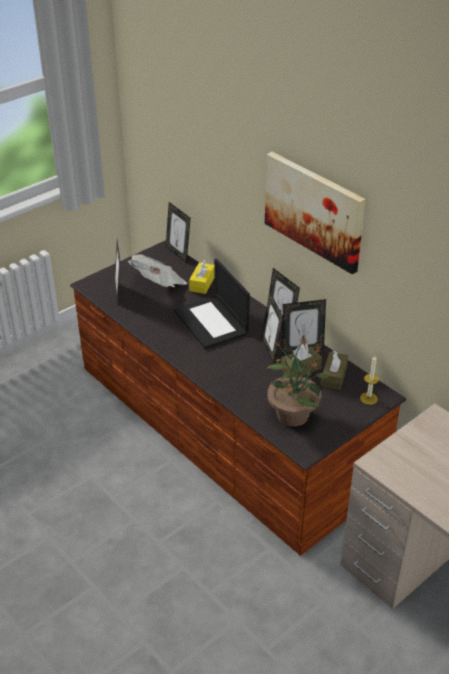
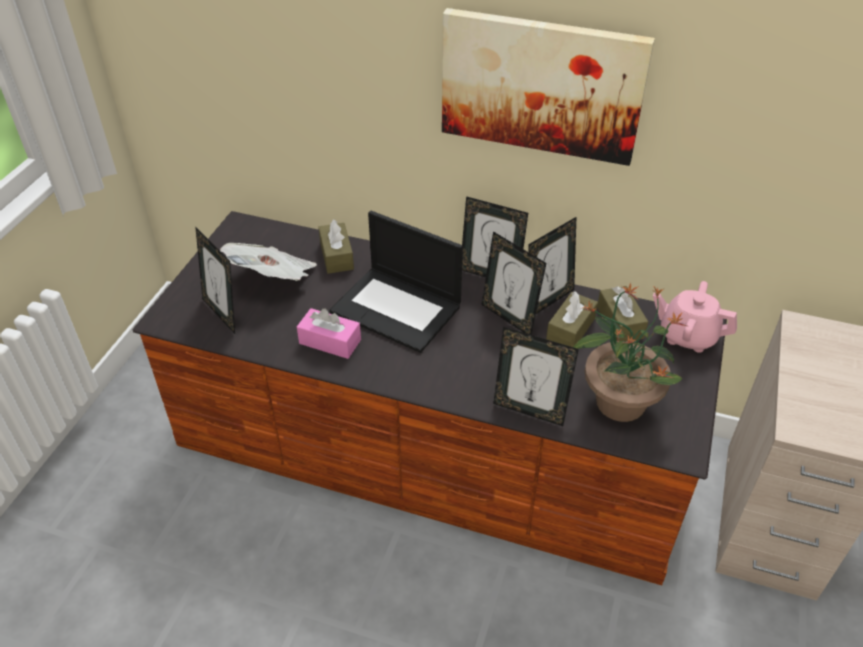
camera: 30 degrees left, 5 degrees up
(162, 326) = (330, 341): none -> pink tissue box
(178, 253) = (267, 224): picture frame -> picture frame (529, 410)
(202, 283) = (336, 256): yellow tissue box -> brown tissue box
(368, 398) = (687, 336): candle -> pink teapot

